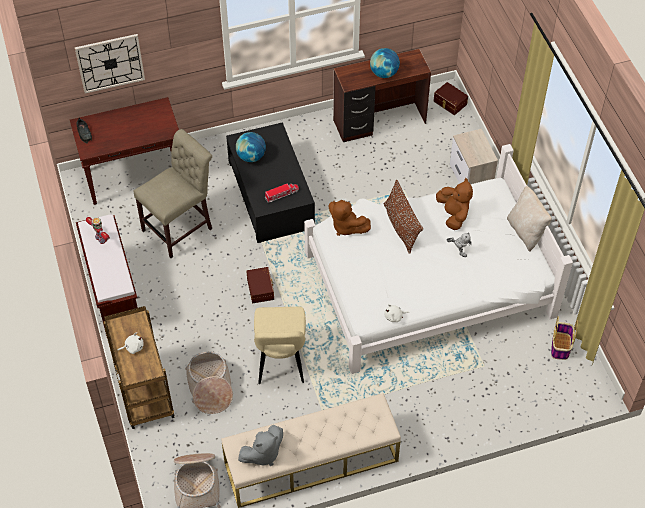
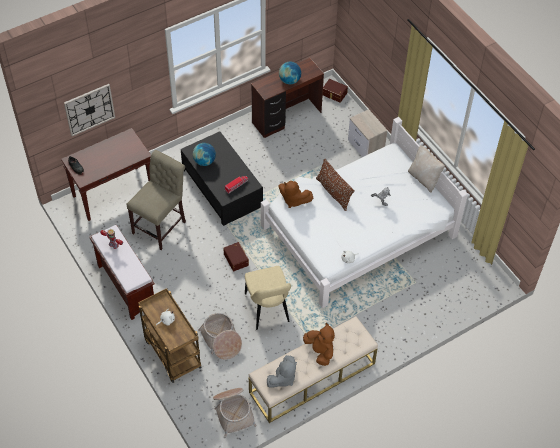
camera: 15 degrees left, 0 degrees up
(453, 215) = (368, 176): brown plush toy -> brown plush toy (320, 351)
(561, 346) = (465, 257): basket -> none

